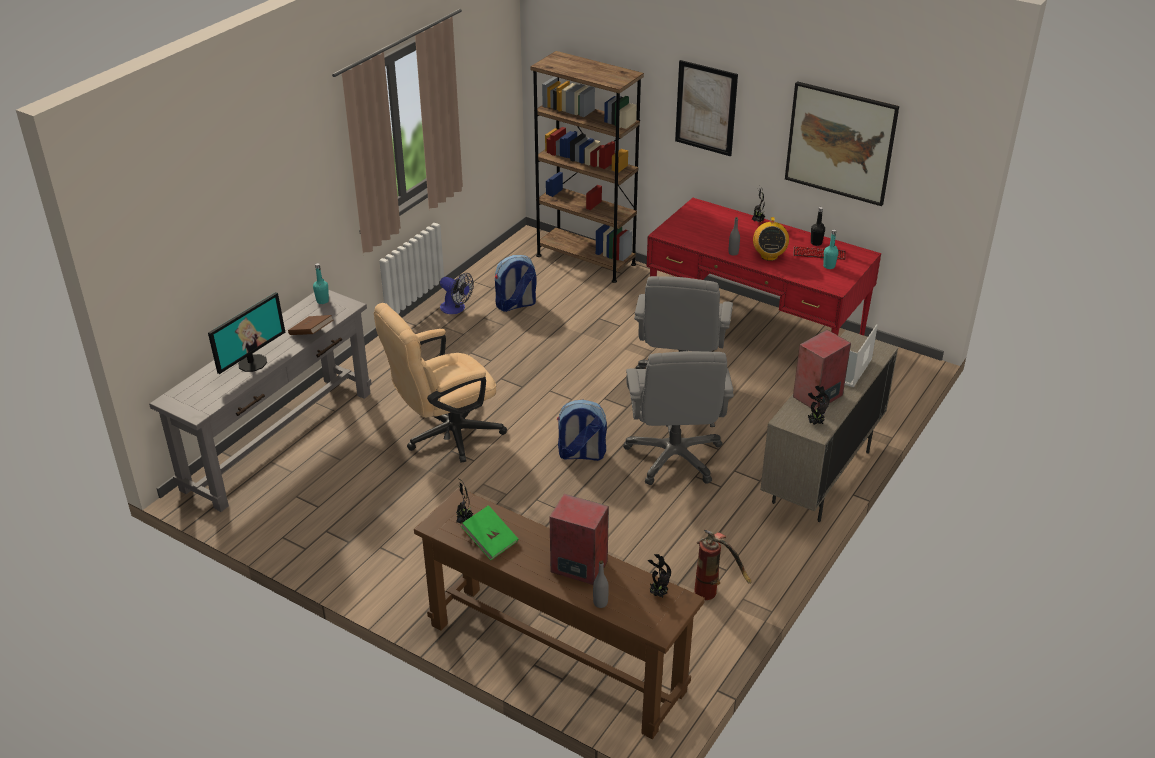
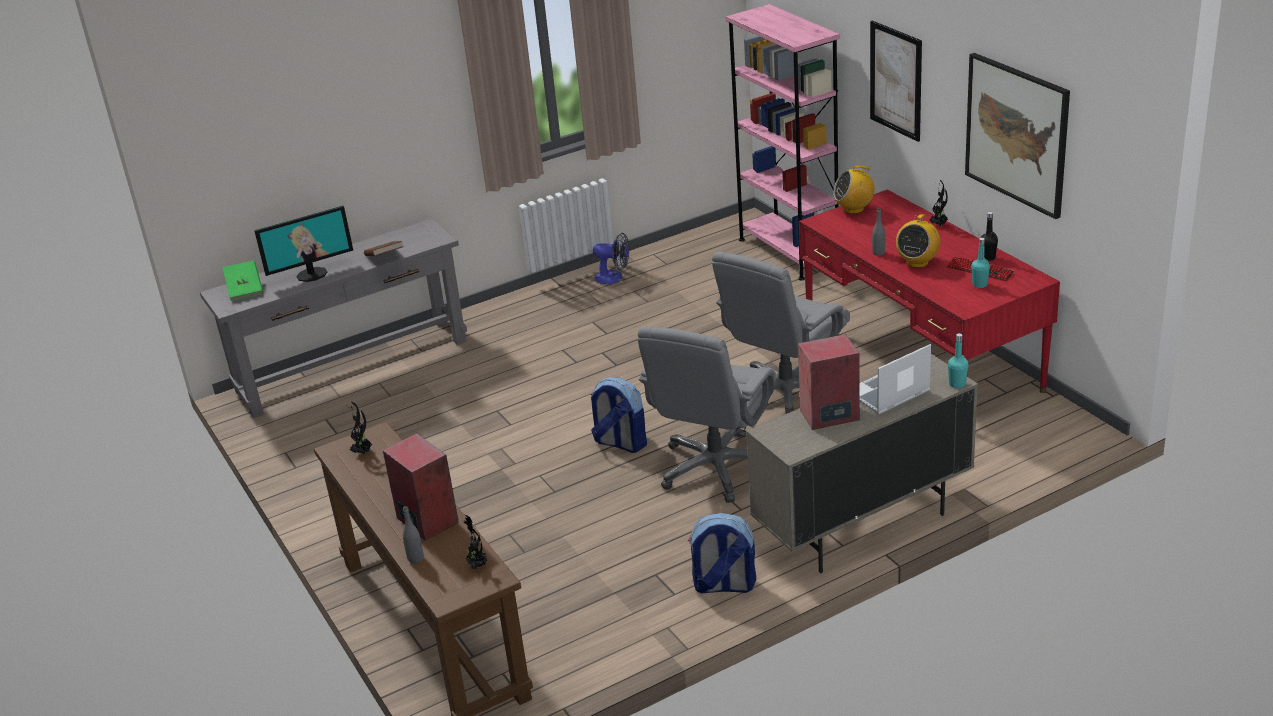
camera: 30 degrees right, 5 degrees down
(322, 301) = (421, 231): turquoise bottle -> turquoise bottle (957, 384)
(445, 435) = (502, 395): beige office chair -> none
(456, 309) = (614, 277): fan -> fan turned 45 degrees counterclockwise
(490, 541) = (369, 476): green book -> green book (245, 290)
(516, 305) = (676, 284): backpack -> backpack (723, 586)
(585, 260) = (788, 252): brown bookcase -> pink bookcase
(682, 218) = (854, 209): none -> radio
(714, 591) = (644, 611): fire extinguisher -> none
(815, 423) = (798, 442): potted plant -> none

